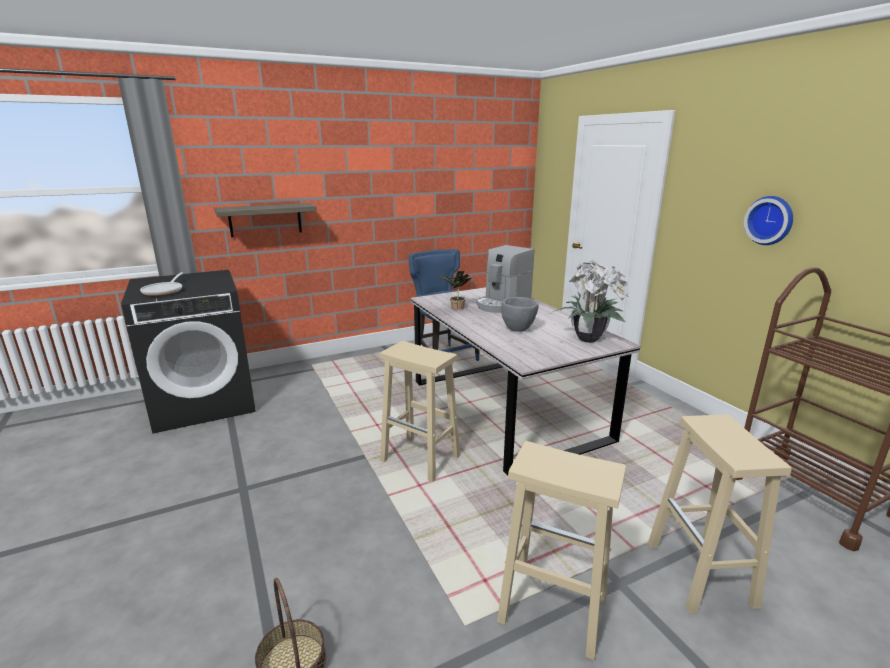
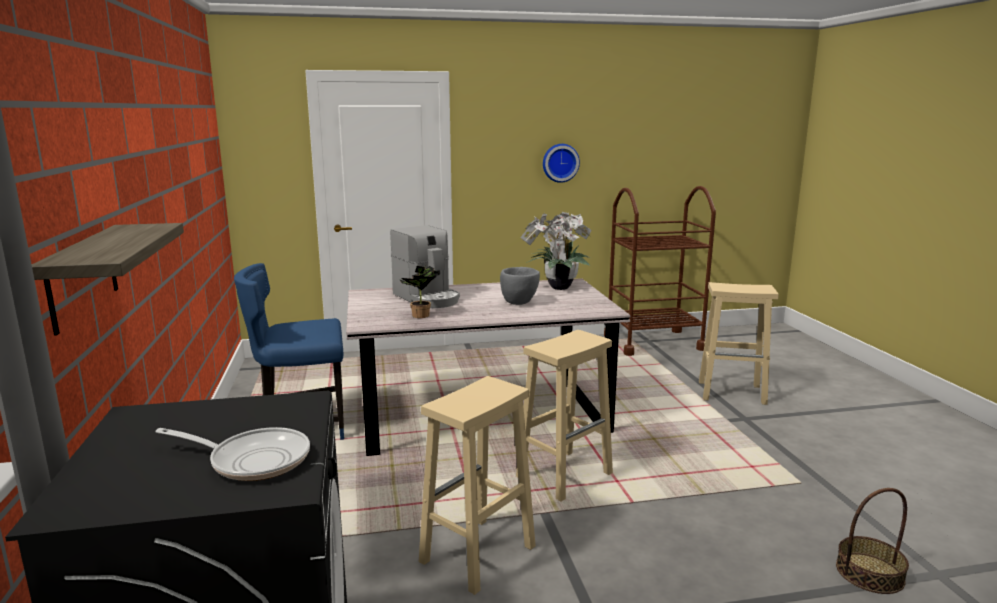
camera: 75 degrees left, 5 degrees down
(550, 609) = (775, 447): beige stool -> beige stool (477, 555)

